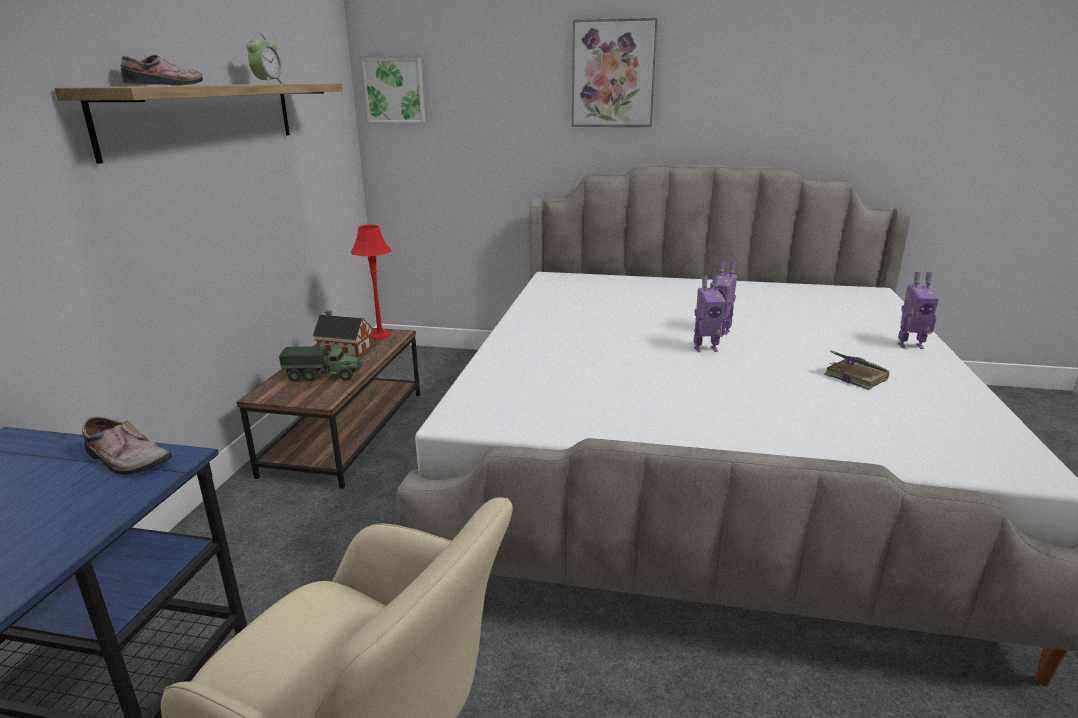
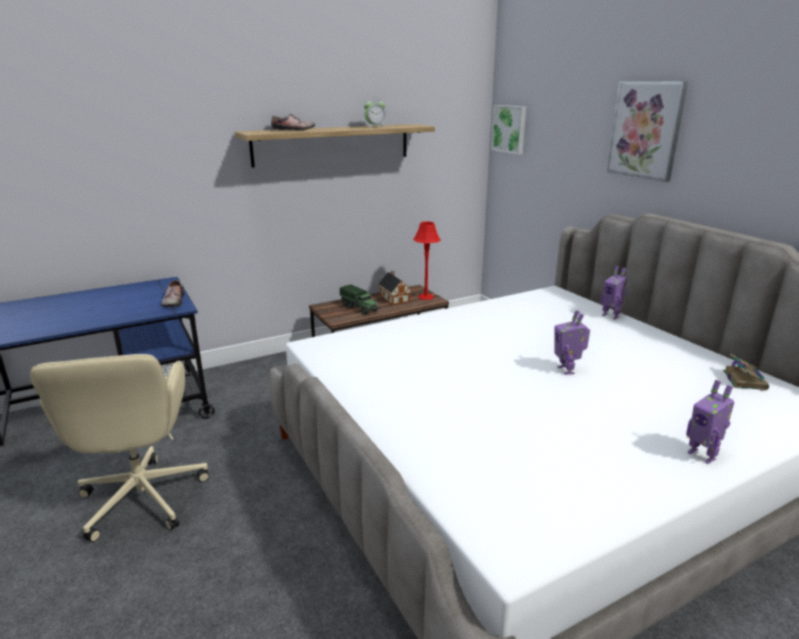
camera: 50 degrees right, 0 degrees up
(705, 349) = (521, 375): toy robot -> toy robot (610, 316)
(854, 376) = (574, 443): book -> book (744, 380)

